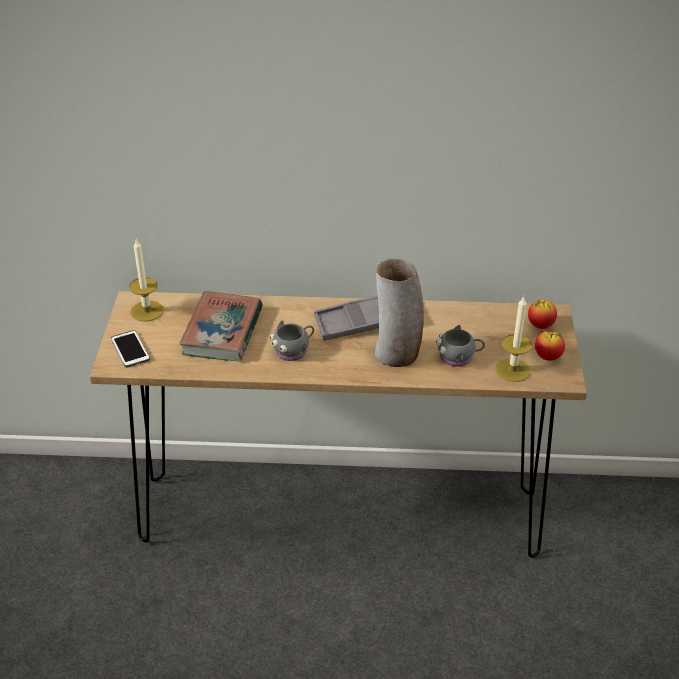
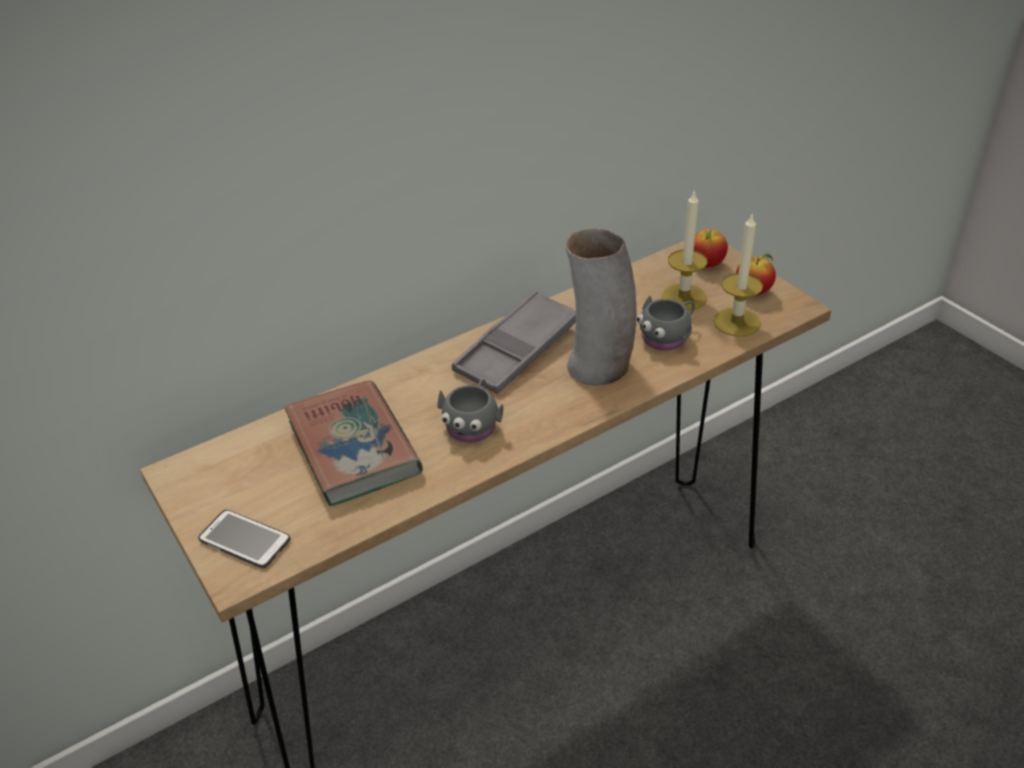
camera: 35 degrees left, 0 degrees up
(147, 311) = (214, 475): candle -> candle (684, 297)

